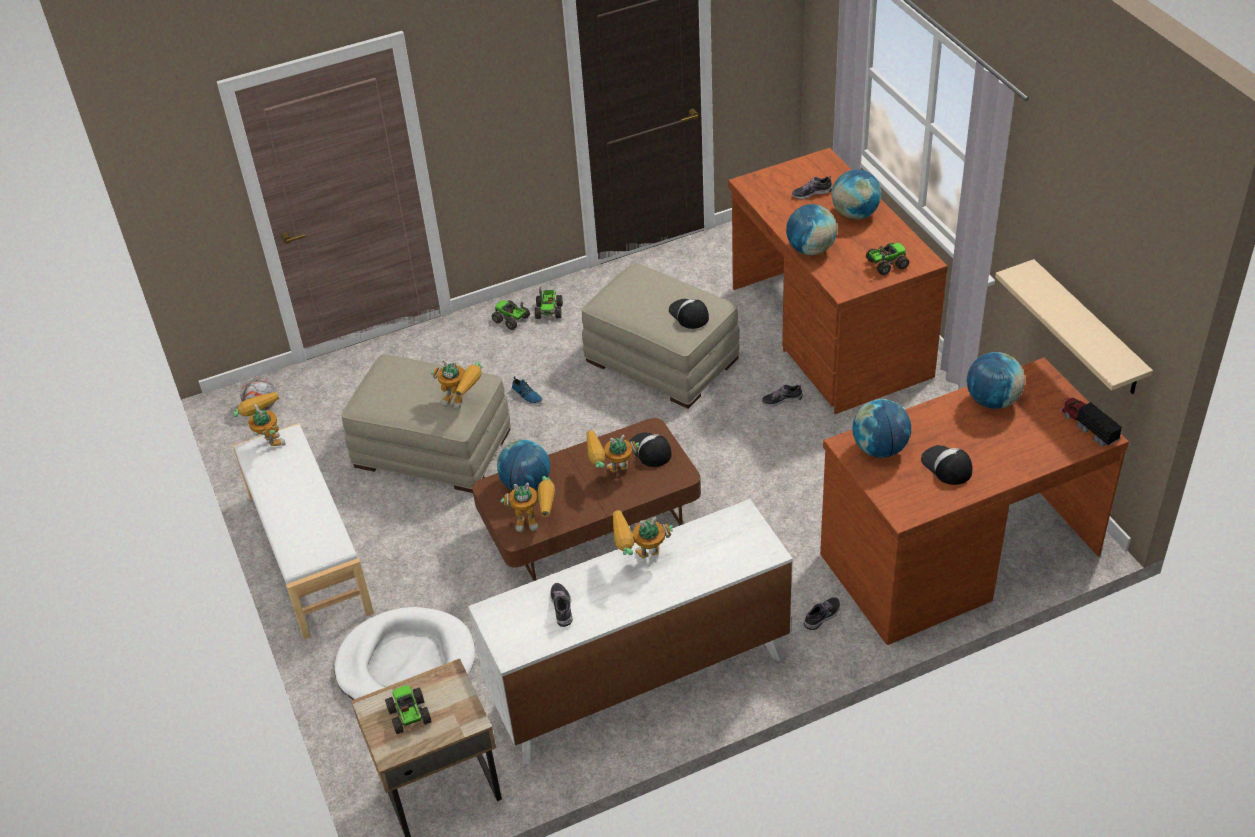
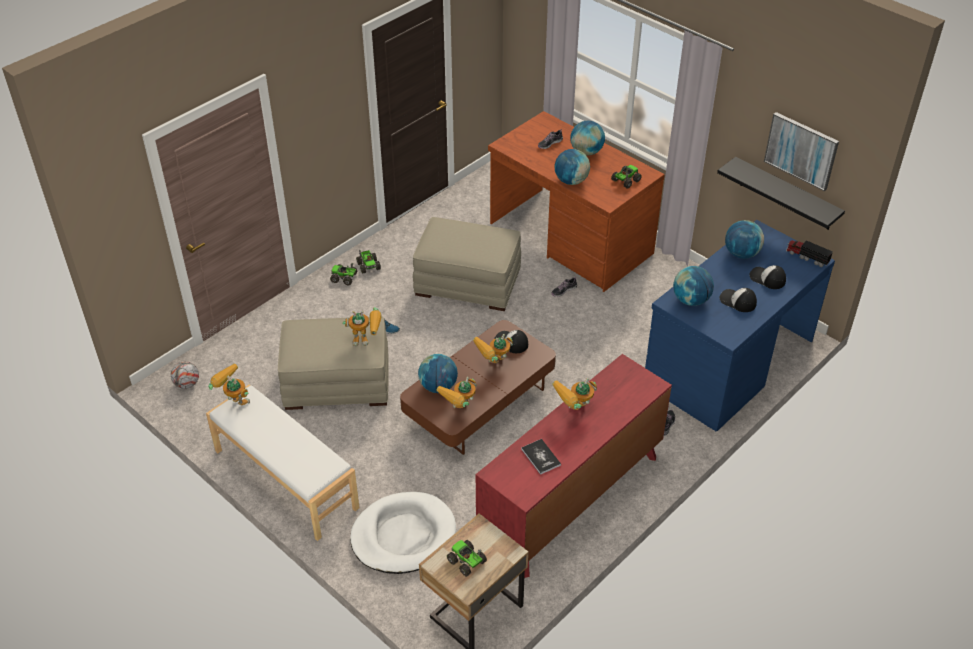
camera: 25 degrees left, 0 degrees up
(536, 521) = (460, 410): toy robot -> toy robot turned 150 degrees clockwise
(562, 607) = (541, 457): shoe -> book
(639, 680) = (571, 499): white dresser -> red dresser
(688, 314) = (492, 244): cap -> cap (767, 278)
(957, 553) = (727, 362): brown desk -> blue desk
(1087, 329) = (786, 194): beige shelf -> black shelf
(1106, 267) = (801, 150): none -> picture

